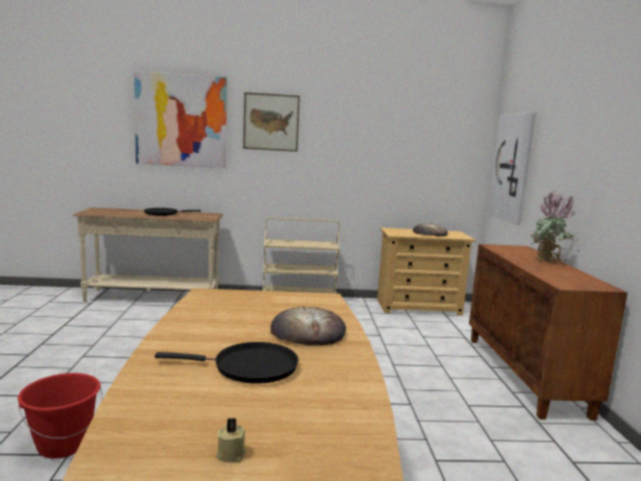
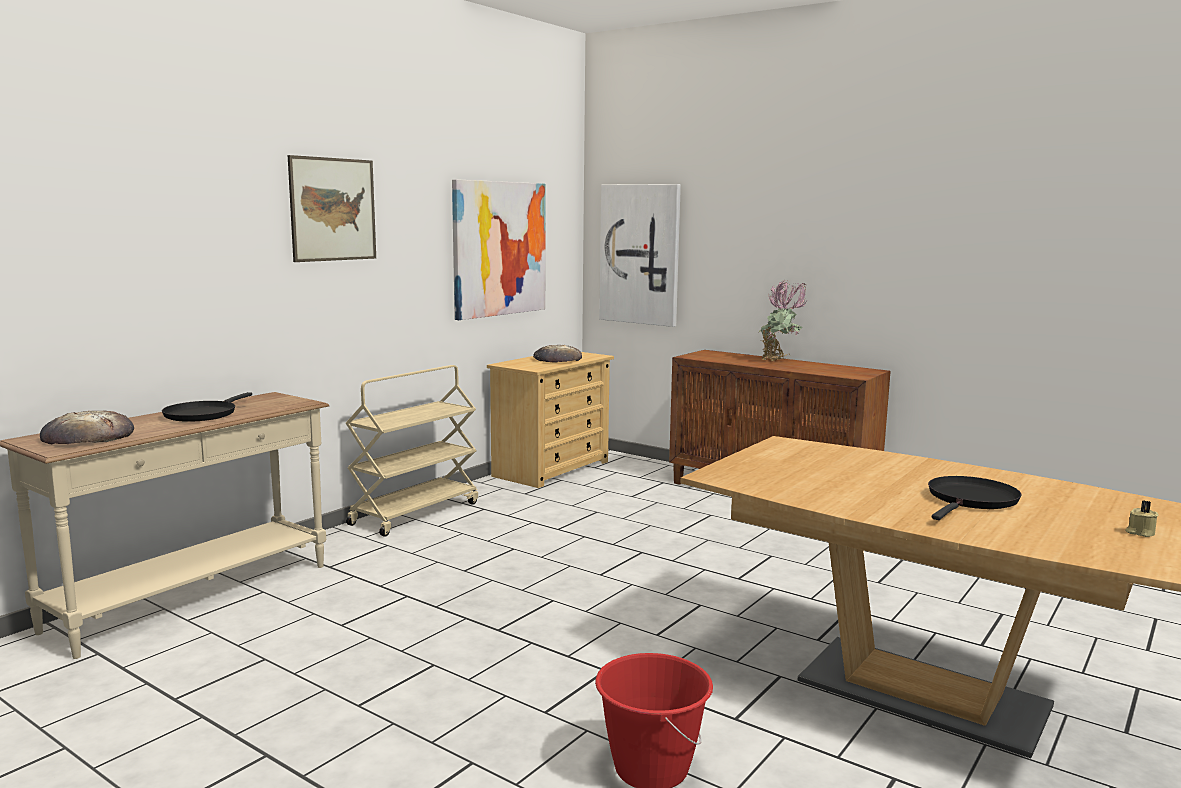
camera: 50 degrees left, 0 degrees up
(181, 120) = (179, 215): picture -> picture (499, 248)
(308, 331) = (888, 467): bread -> bread (87, 436)

